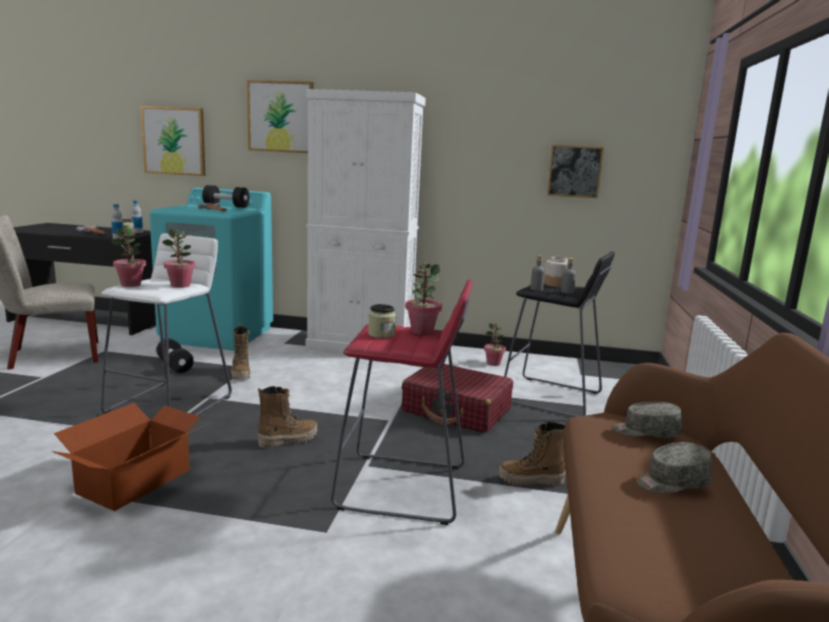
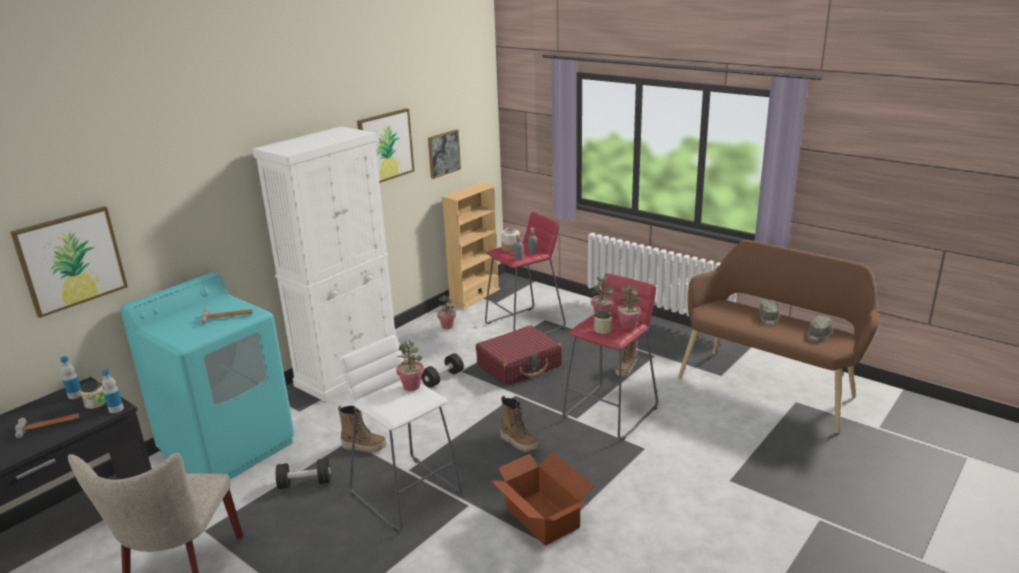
camera: 60 degrees left, 10 degrees up
(131, 285) = (391, 409): potted plant -> potted plant (628, 326)
(226, 206) = (197, 308): black dumbbell -> black dumbbell (443, 378)
(281, 117) = (204, 185): picture -> picture (385, 146)
(288, 440) = (518, 442): boot -> boot turned 135 degrees clockwise
(552, 398) = (525, 325): black stool -> red stool
(575, 363) = (474, 297): none -> beige bookcase
(645, 432) = (722, 307): grey cap -> grey cap (818, 335)

